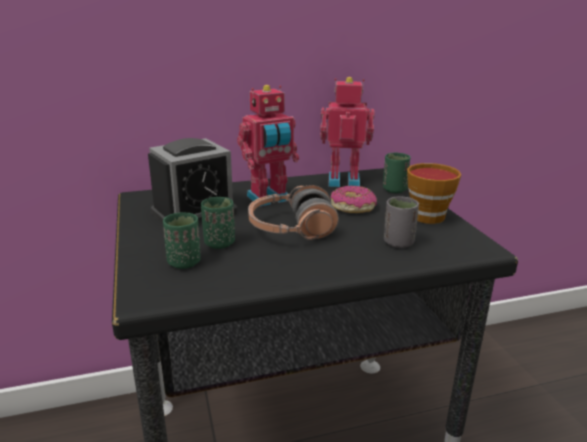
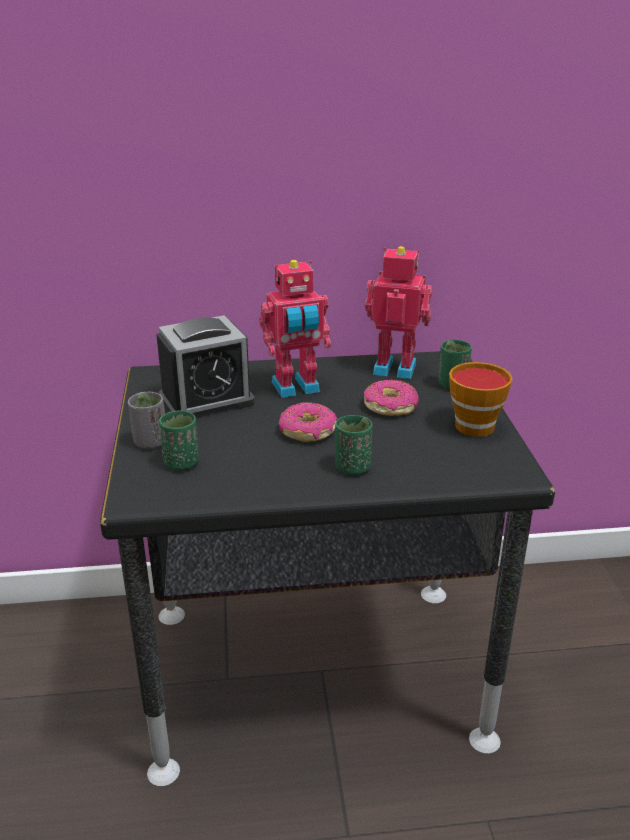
camera: 10 degrees right, 5 degrees up
(219, 243) = (224, 443): green cup -> green cup (352, 468)
(291, 229) = (308, 431): headphones -> donut
(398, 243) = (422, 458): grey cup -> grey cup (150, 442)

